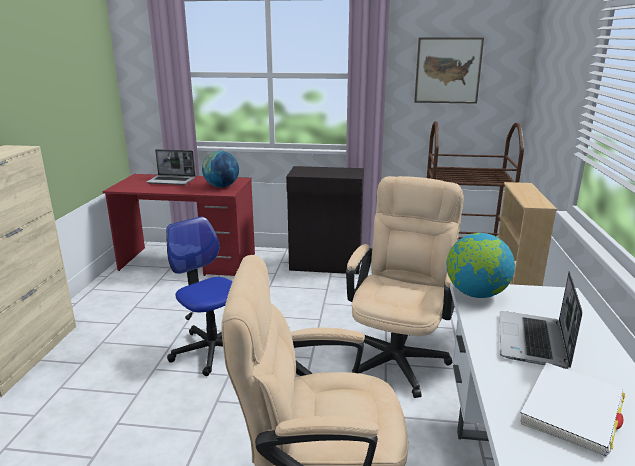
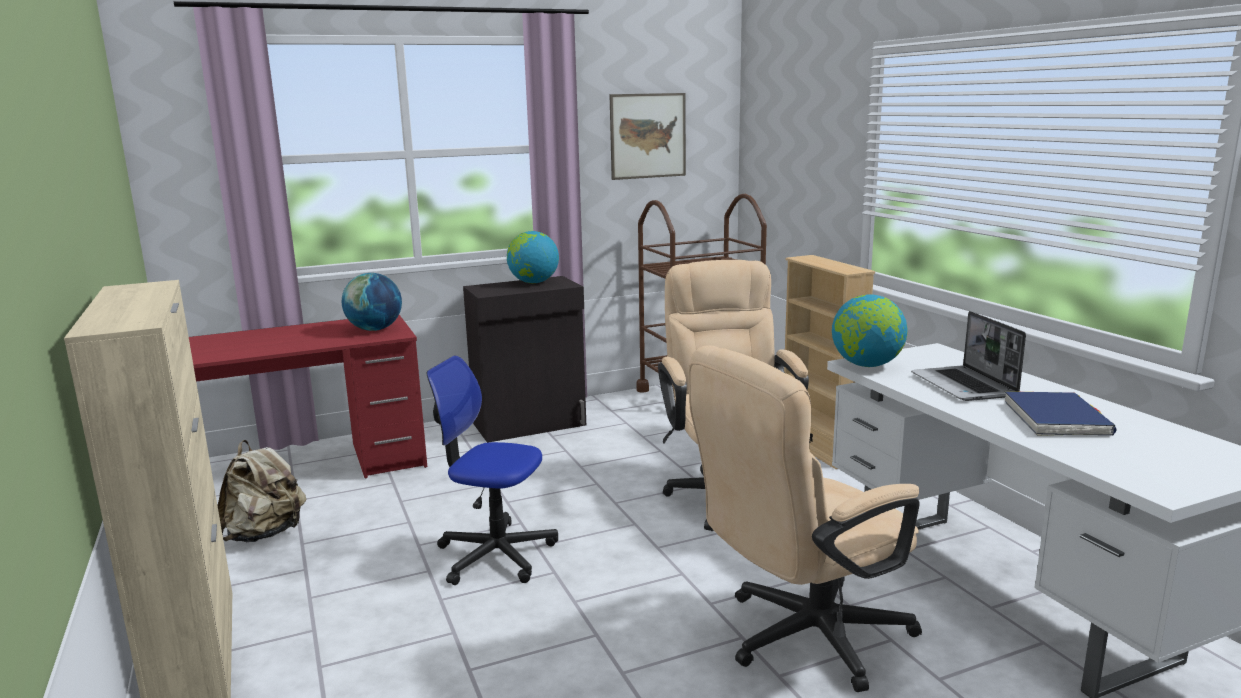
camera: 30 degrees left, 5 degrees down
(125, 295) = (265, 534): none -> beige backpack
(172, 181) = (276, 335): laptop -> none
(337, 170) = (533, 282): none -> globe
(572, 411) = (1056, 419): white book -> blue book

